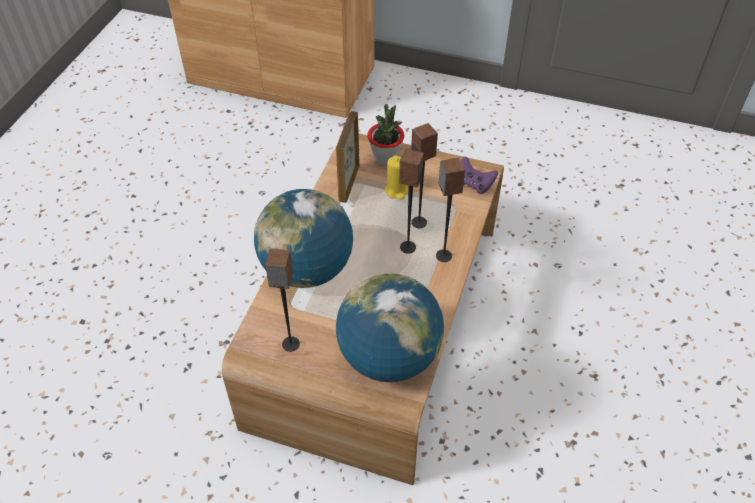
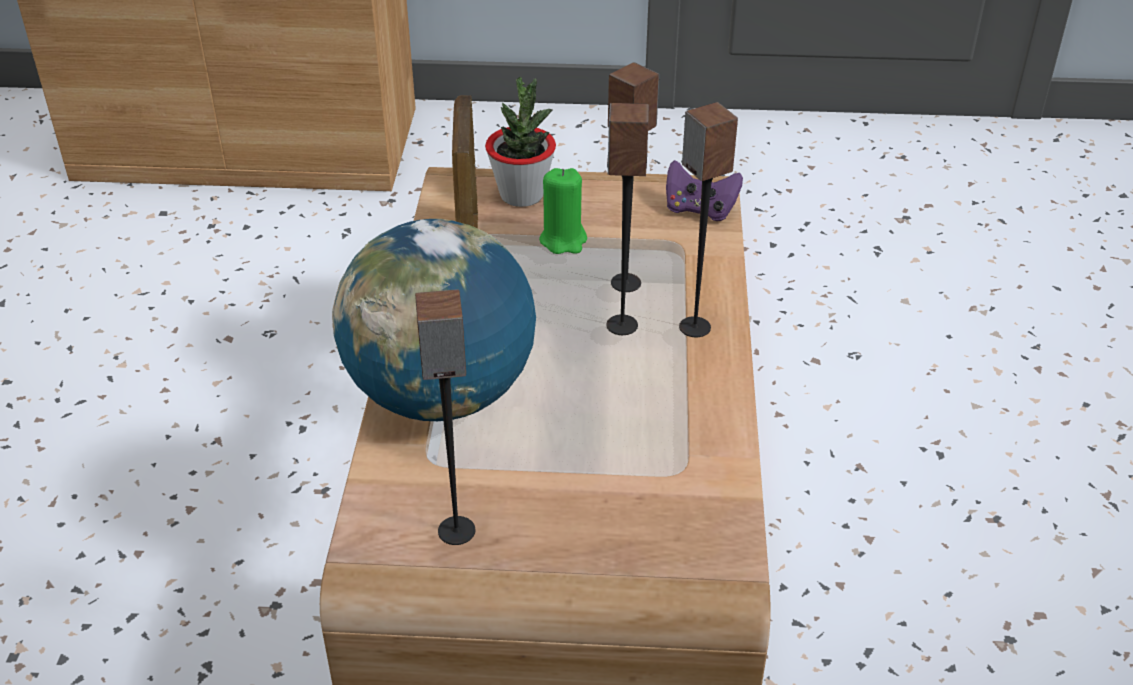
camera: 15 degrees left, 10 degrees down
(389, 357) = (664, 514): globe -> none
(397, 190) = (563, 240): yellow candle -> green candle

